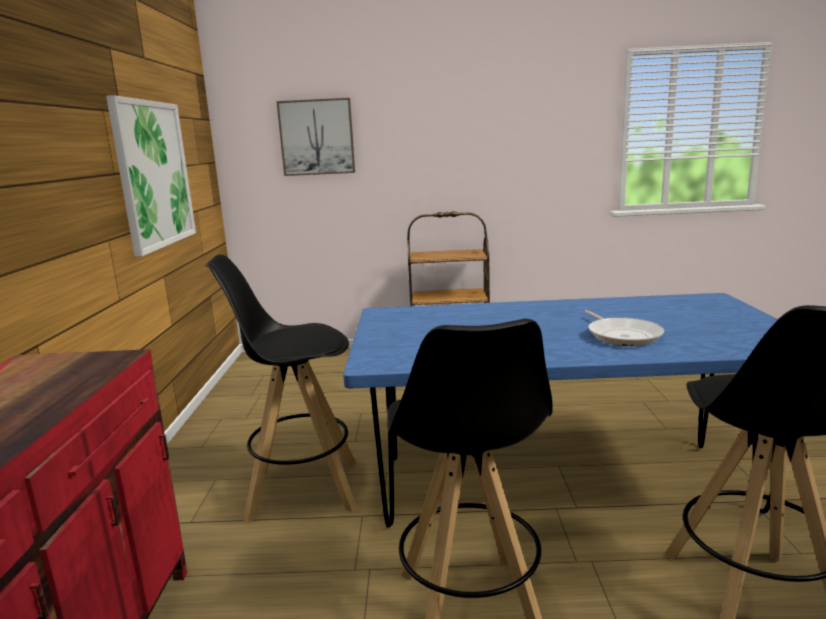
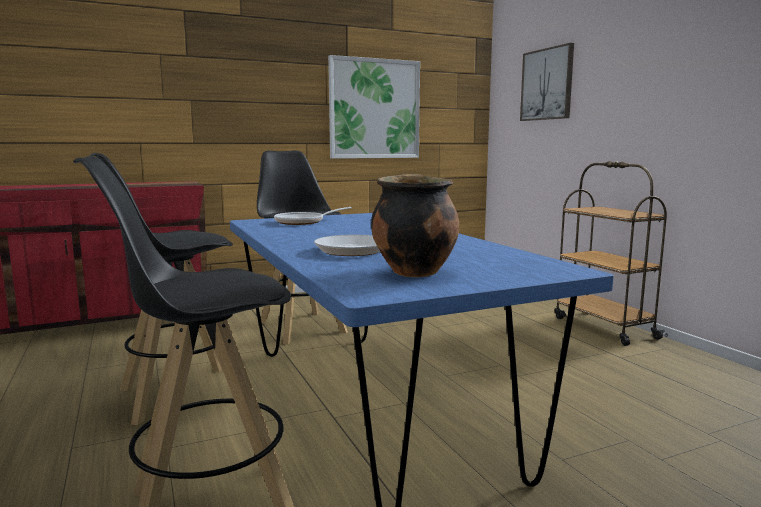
camera: 65 degrees right, 5 degrees down
(413, 341) = (303, 222): none -> frying pan
(722, 329) = (413, 271): none -> cooking pot

